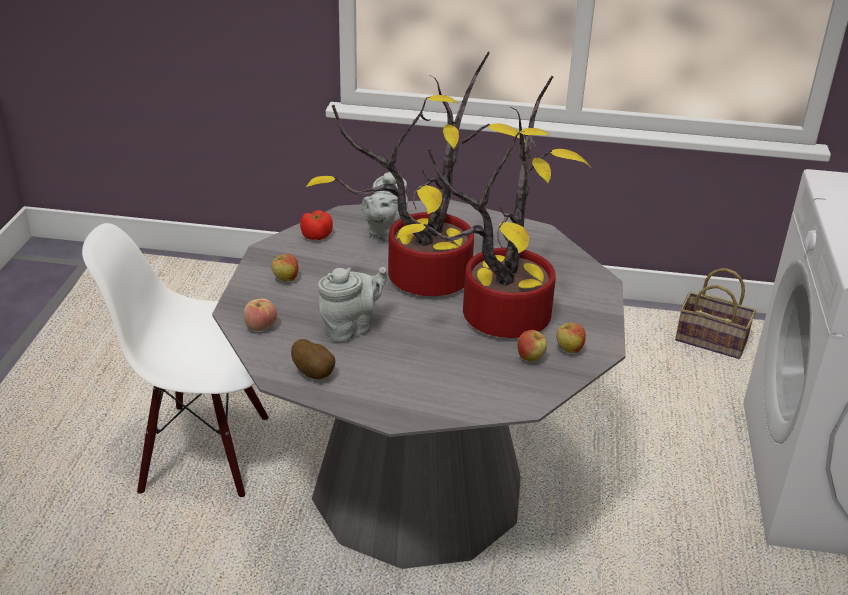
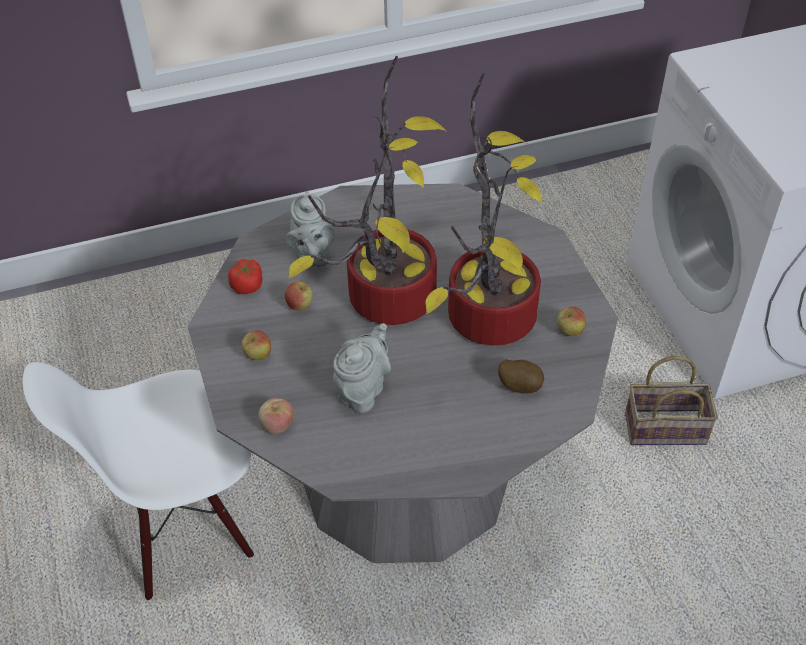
camera: 25 degrees left, 15 degrees up
(315, 373) = (369, 458): potato -> potato (520, 386)
(530, 358) = (544, 356): apple -> apple (300, 306)
(713, 341) = (567, 203): basket -> basket (667, 427)

